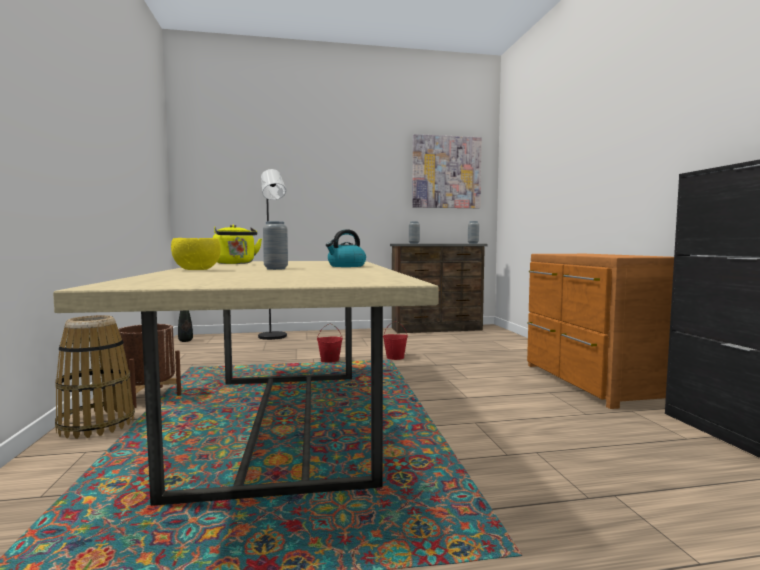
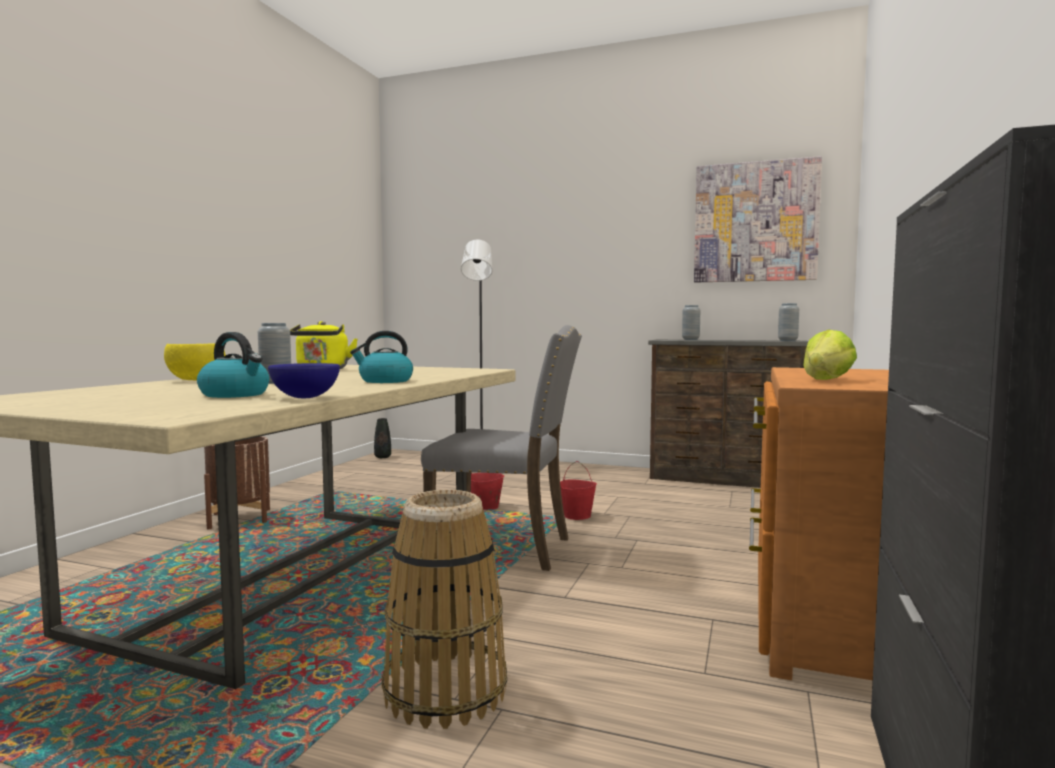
camera: 30 degrees right, 0 degrees up
(96, 424) = (154, 540): basket -> basket (445, 691)
(318, 274) = (236, 395): none -> kettle
(380, 273) = (306, 397): none -> blue bowl
(387, 380) = (505, 548): none -> grey chair
(606, 255) = (826, 380): none -> lettuce

